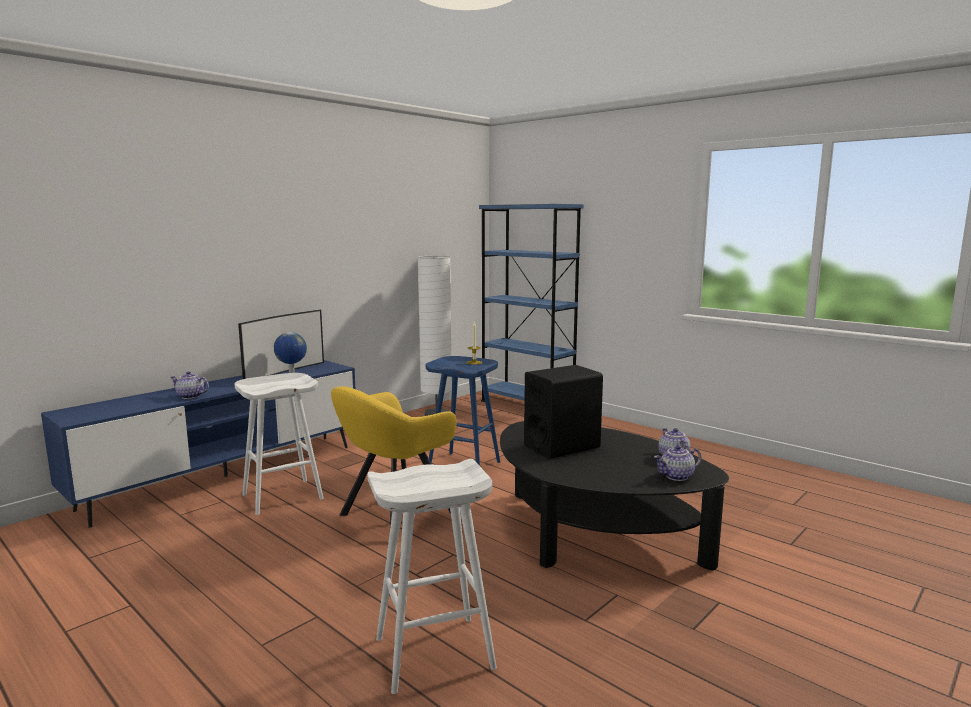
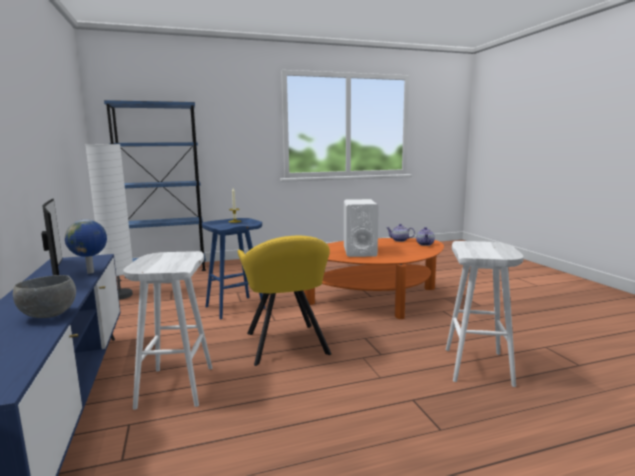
camera: 60 degrees left, 0 degrees up
(190, 396) = (49, 315): teapot -> grey bowl
(562, 447) = (359, 251): black speaker -> white speaker
(594, 534) = (377, 299): black coffee table -> orange coffee table

